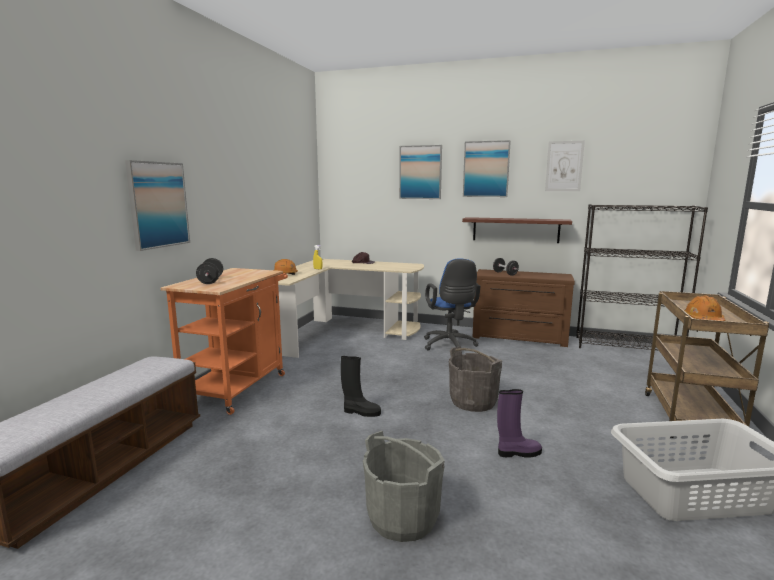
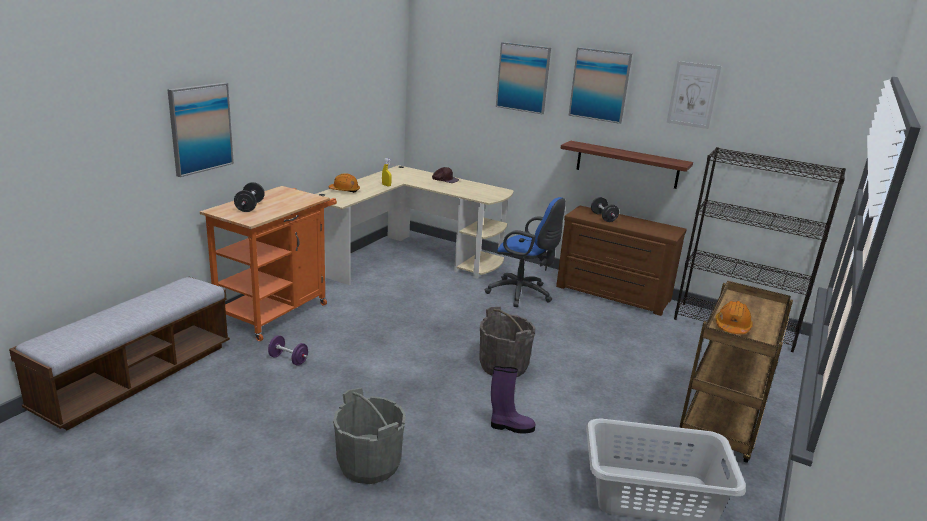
camera: 10 degrees right, 10 degrees up
(267, 427) = (288, 359): none -> purple dumbbell
(360, 412) = (383, 359): black boot -> none
(450, 346) = (522, 294): blue office chair -> blue office chair turned 60 degrees counterclockwise

